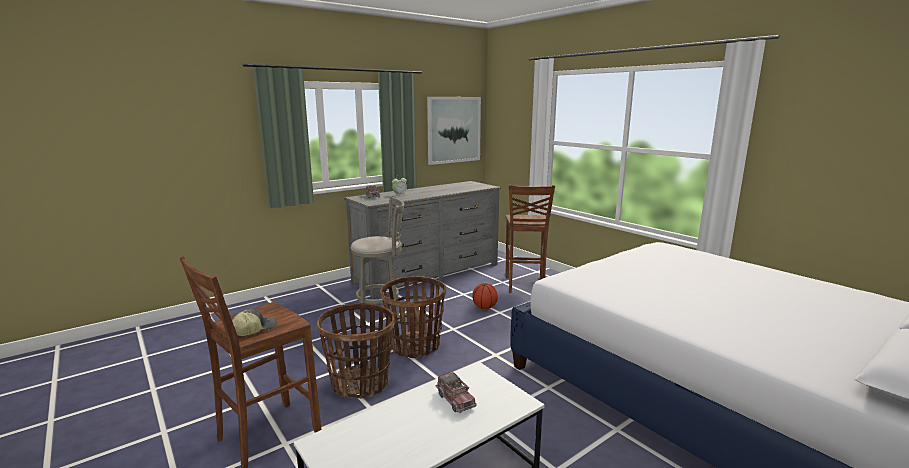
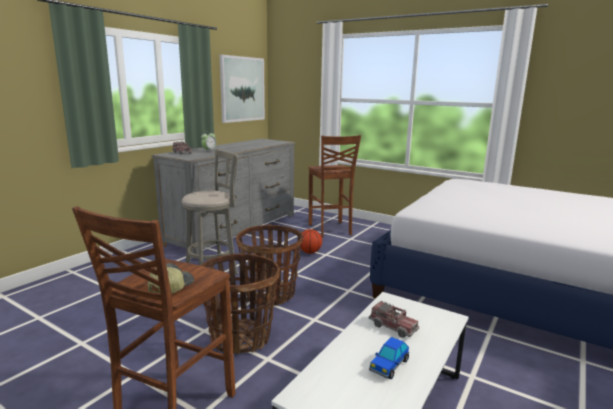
camera: 20 degrees left, 0 degrees up
(416, 435) = (389, 365): none -> toy car

